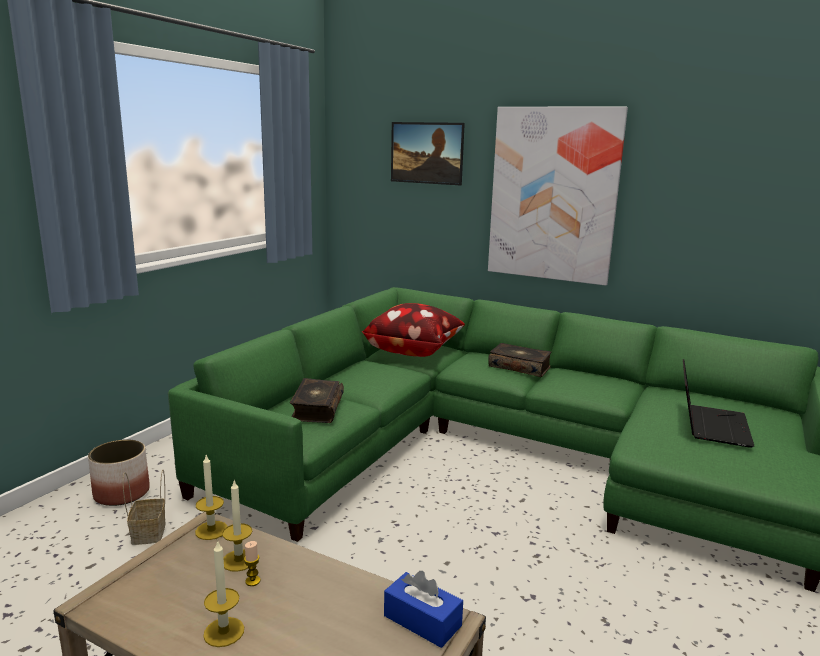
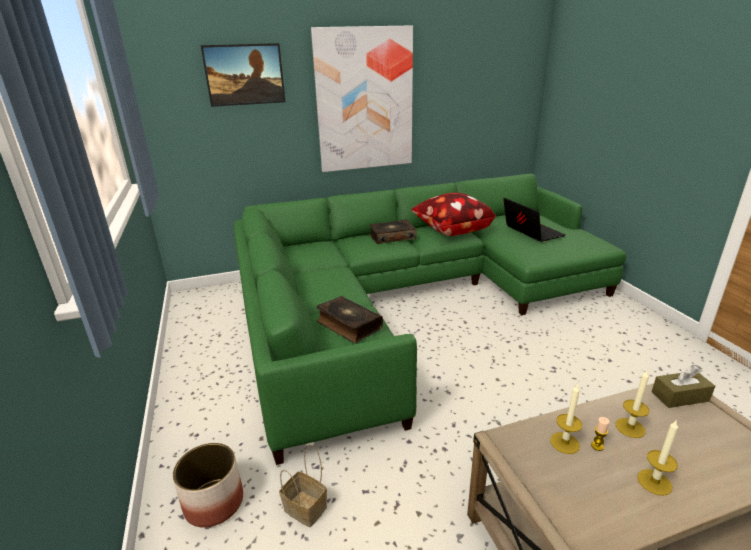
camera: 45 degrees left, 10 degrees up
(211, 530) = (511, 441): candle -> candle (630, 427)
(413, 351) = (309, 253): pillow -> pillow (451, 231)
(422, 621) = (679, 396): blue tissue box -> brown tissue box

